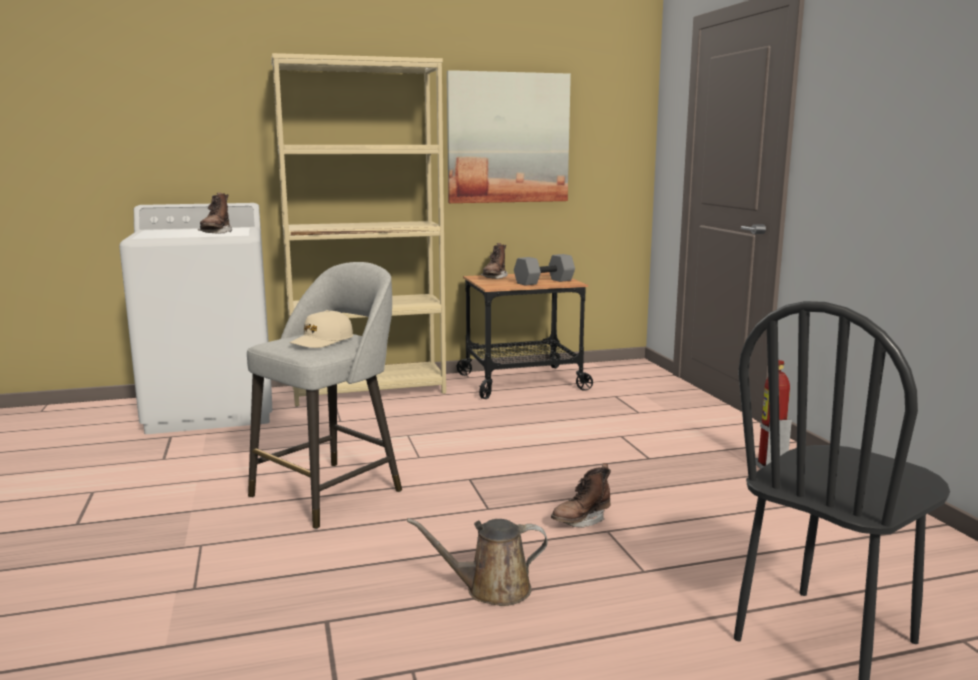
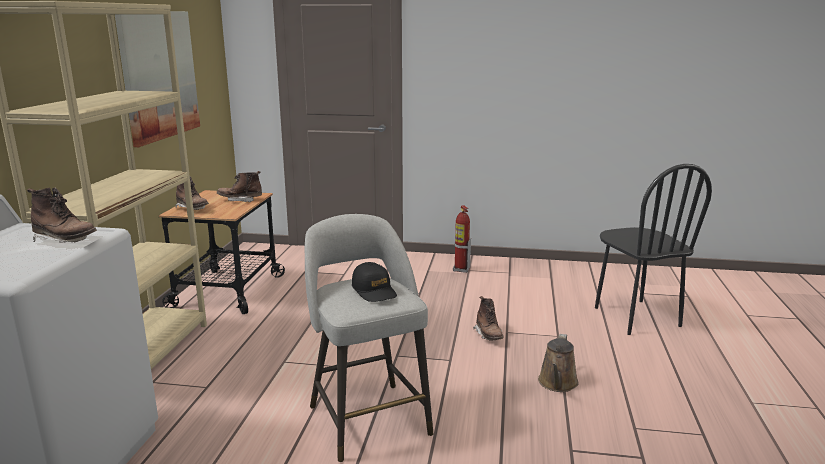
camera: 65 degrees left, 5 degrees up
(322, 341) = (374, 291): beige cap -> black cap
(544, 282) = (240, 200): grey dumbbell -> brown boot

